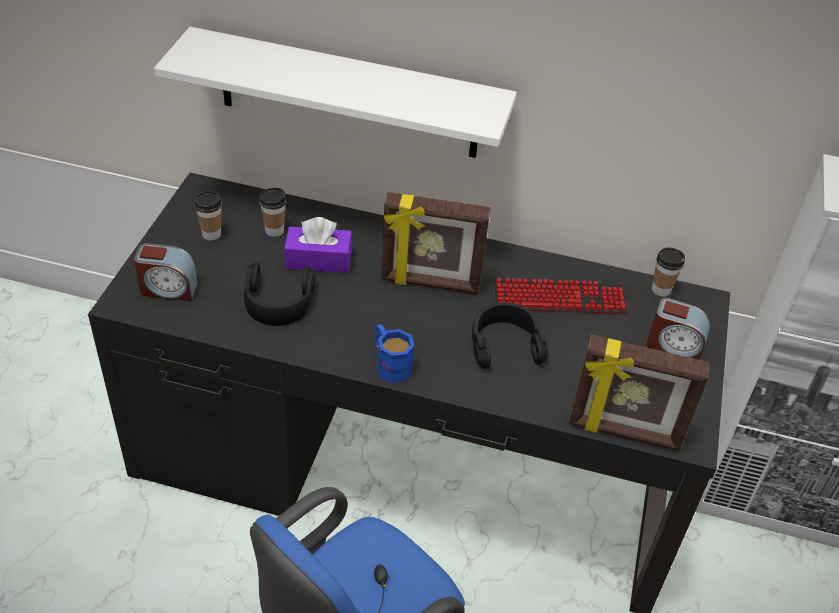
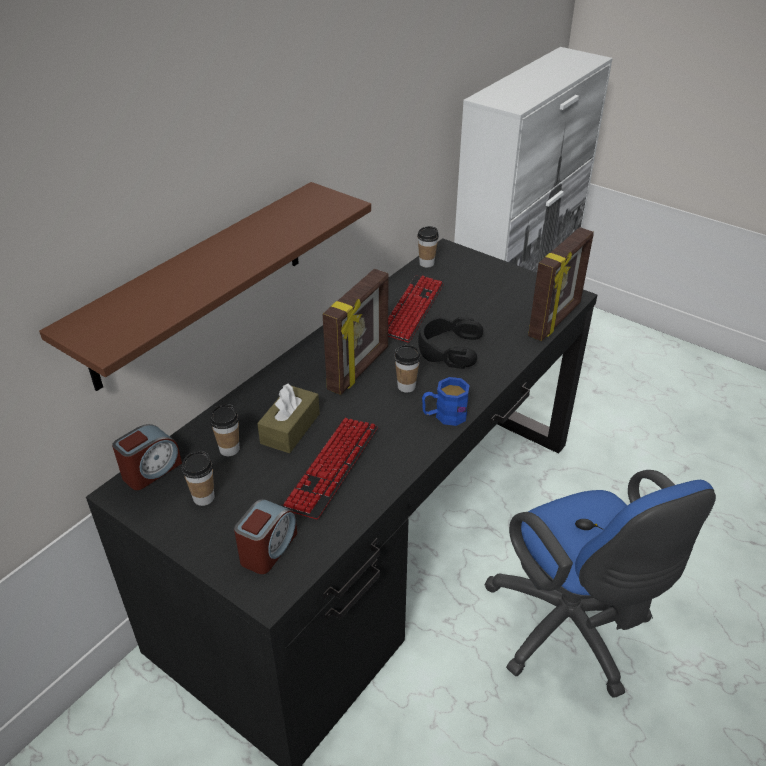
camera: 65 degrees left, 5 degrees down
(278, 301) = (331, 468): black headphones -> keyboard
(318, 260) = (290, 428): purple tissue box -> brown tissue box
(348, 94) = (200, 284): white shelf -> brown shelf
(421, 325) = (406, 386): none -> cup
(674, 346) = (483, 275): alarm clock -> alarm clock (151, 470)

